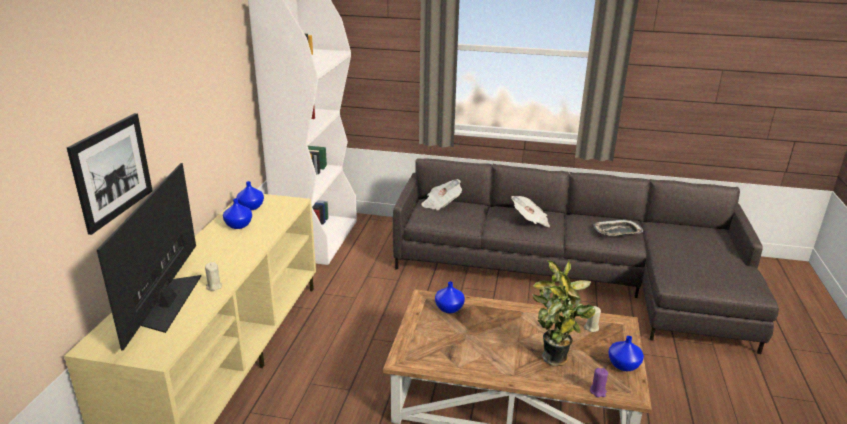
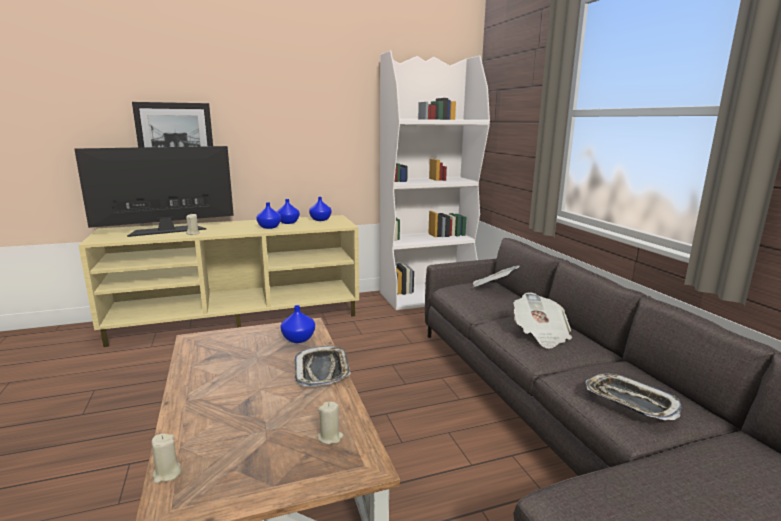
camera: 60 degrees right, 10 degrees down
(510, 311) = (322, 370): none -> tray
(556, 360) = (230, 424): potted plant -> none
(598, 391) = (167, 474): purple candle -> beige candle
(623, 364) = (247, 487): blue vase -> blue vase (270, 227)

